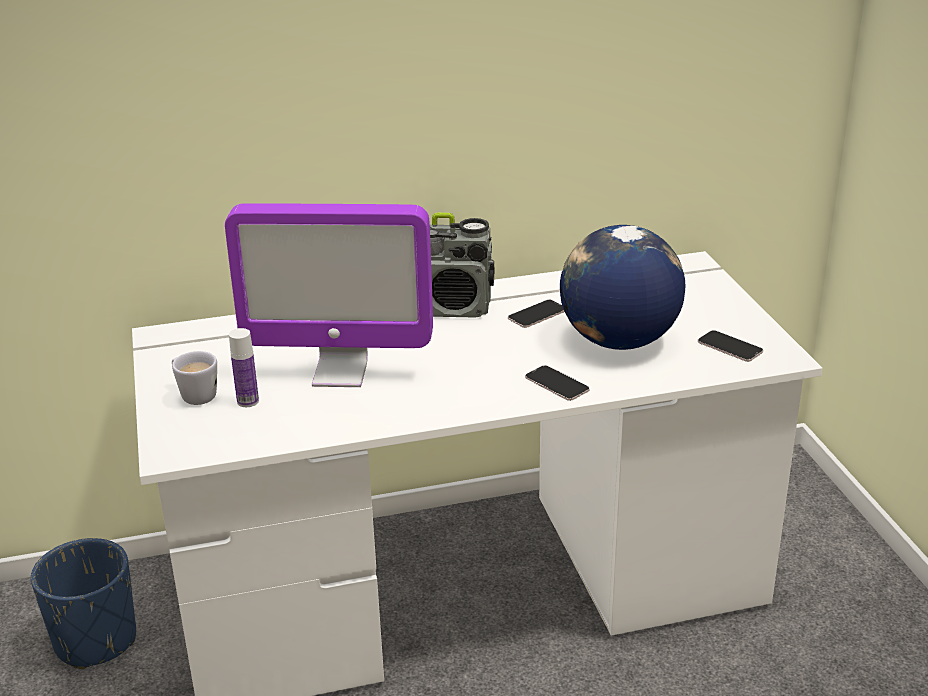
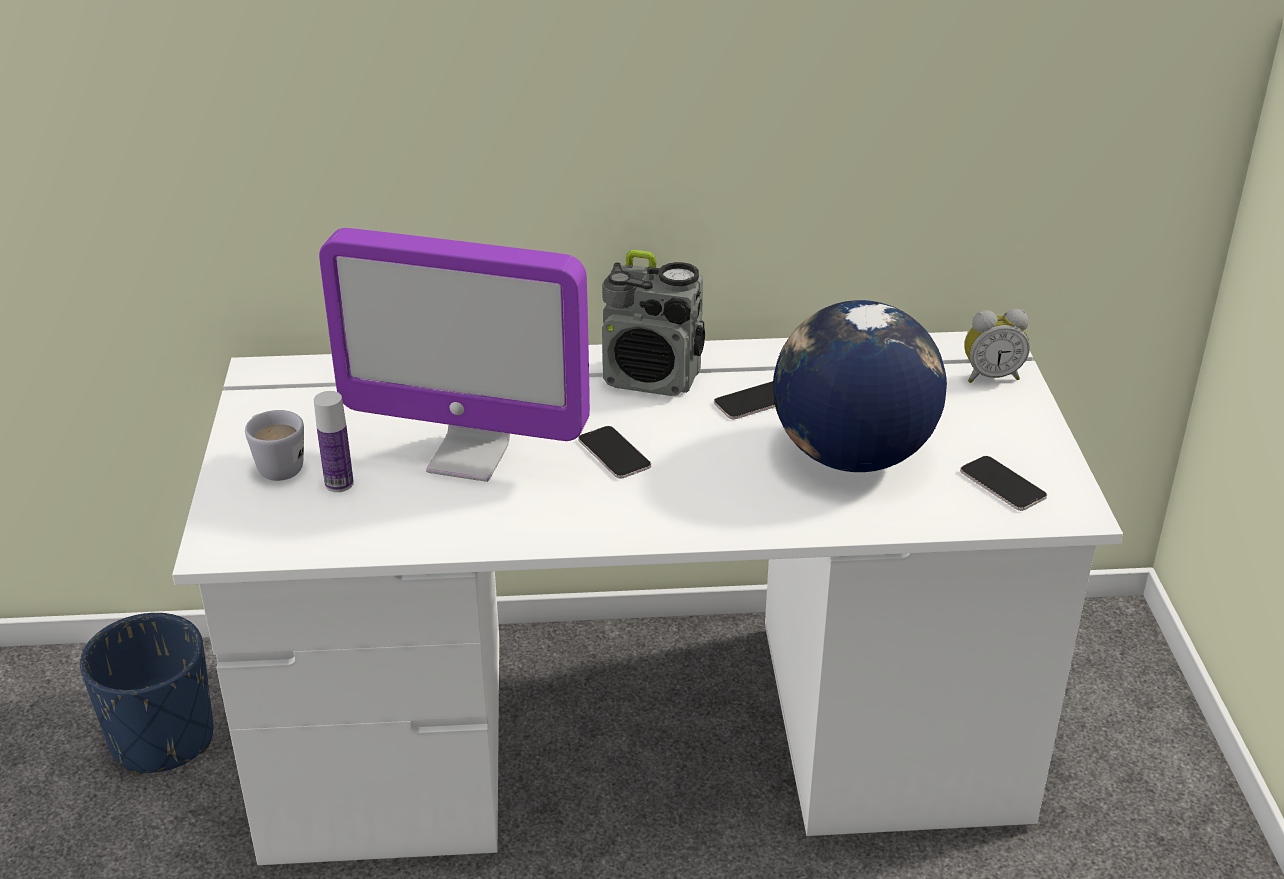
camera: 10 degrees right, 5 degrees up
(556, 384) = (746, 511): phone -> phone (614, 453)
(696, 281) = (990, 376): none -> alarm clock

